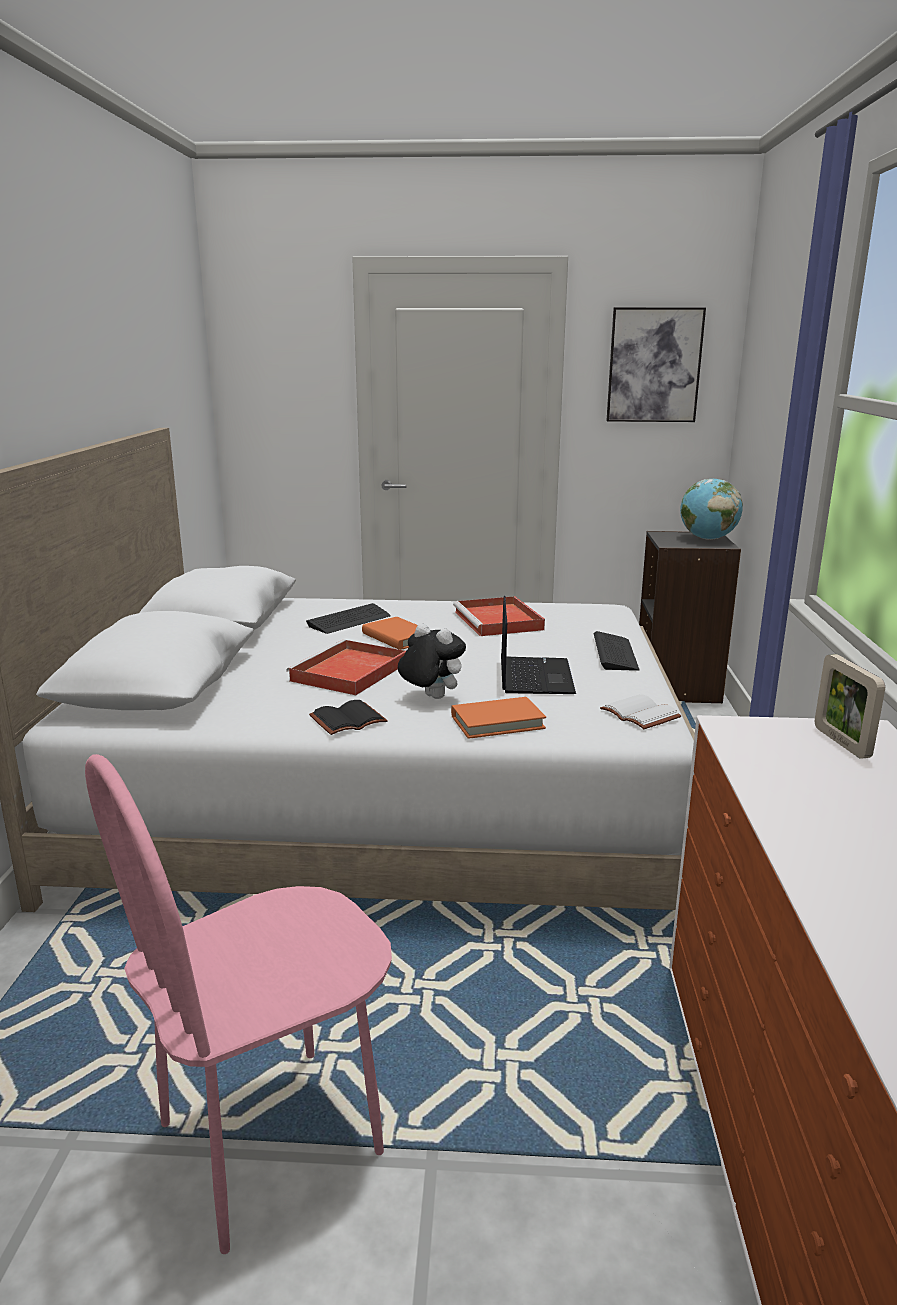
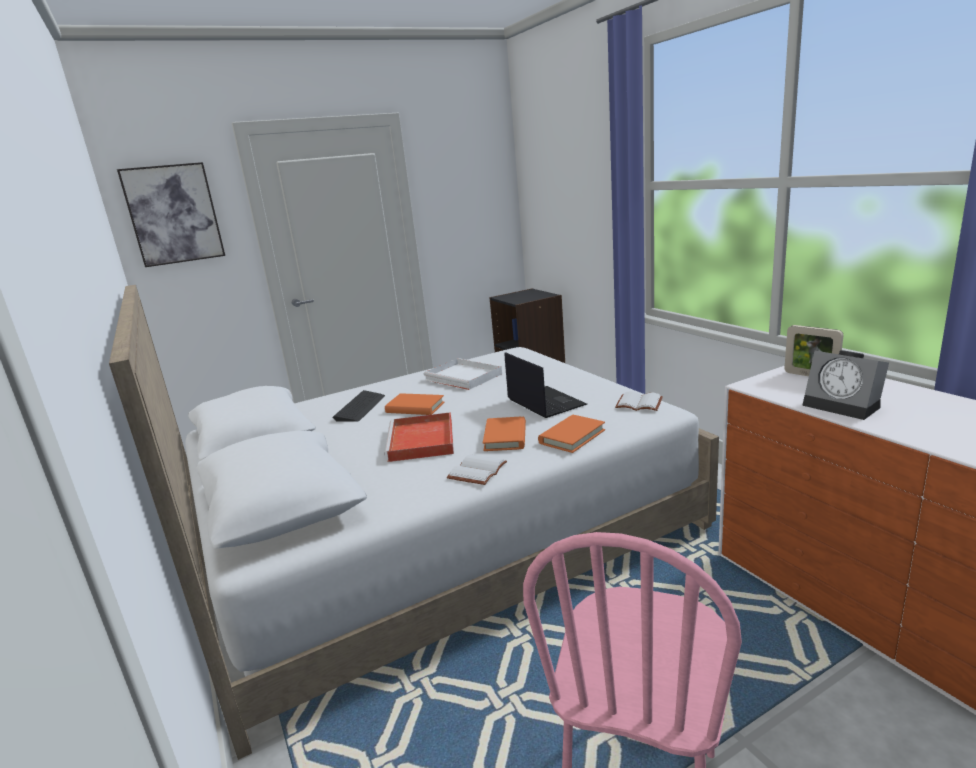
camera: 30 degrees left, 0 degrees up
(348, 719) = (476, 470): black book -> white book
(430, 697) = (505, 437): plush toy -> orange book
(499, 621) = (465, 377): red tray -> white tray
(615, 653) = (566, 375): keyboard -> none
(654, 365) = (467, 184): picture -> picture (173, 214)
(707, 539) = (532, 293): globe -> none
(798, 792) = (844, 406): none -> alarm clock

